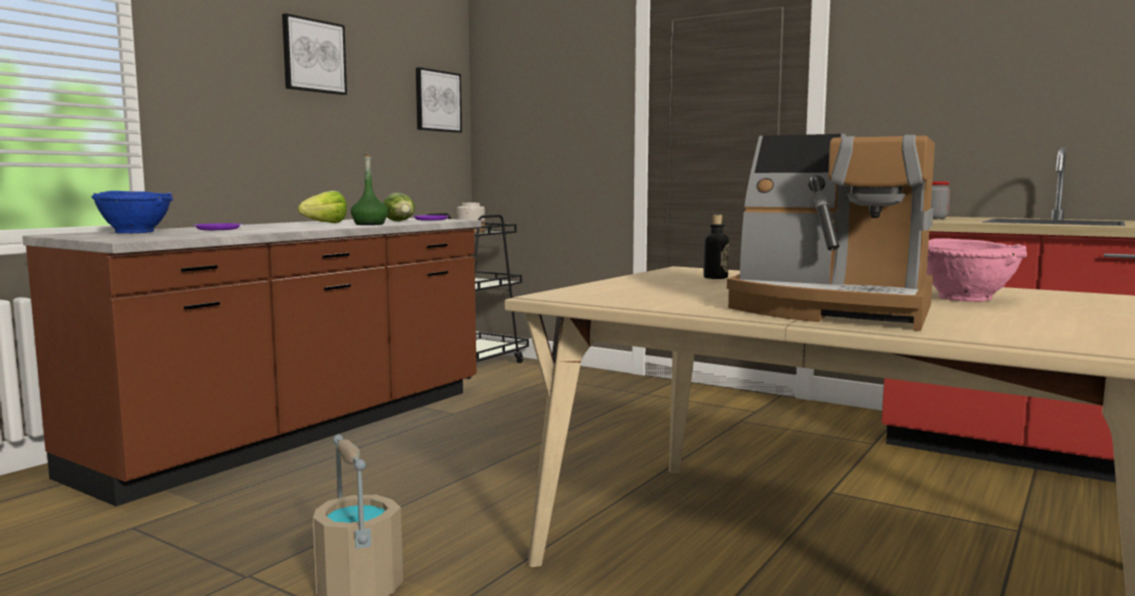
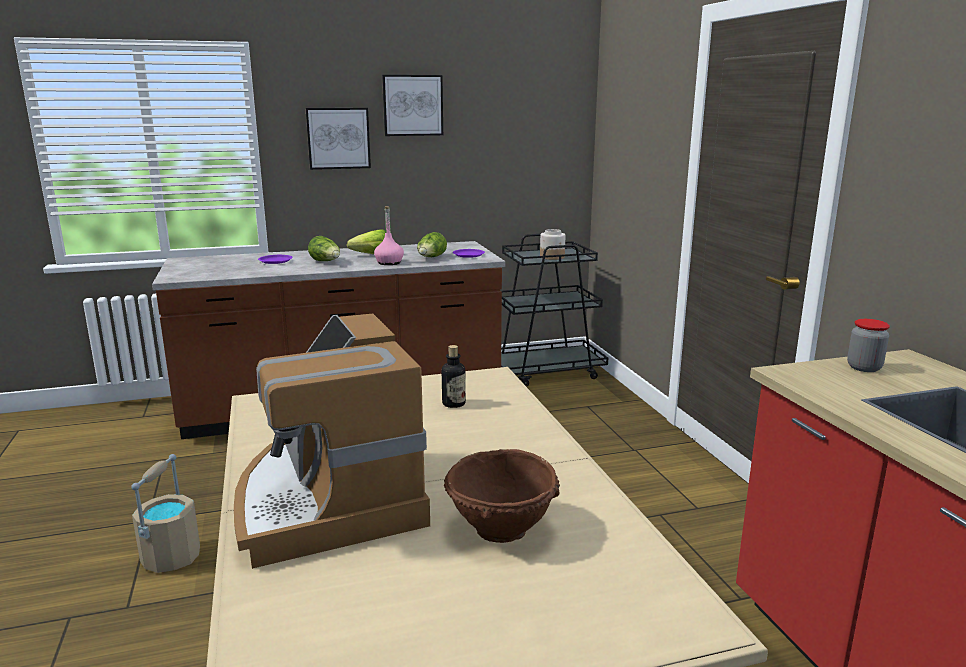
camera: 40 degrees right, 10 degrees up
(136, 232) = (221, 261): blue bowl -> none
(291, 227) = (326, 262): none -> lettuce
(369, 224) = (389, 263): green bottle -> pink bottle
(437, 101) = (551, 129): picture -> picture (338, 138)
(967, 299) = (501, 529): pink bowl -> brown bowl

